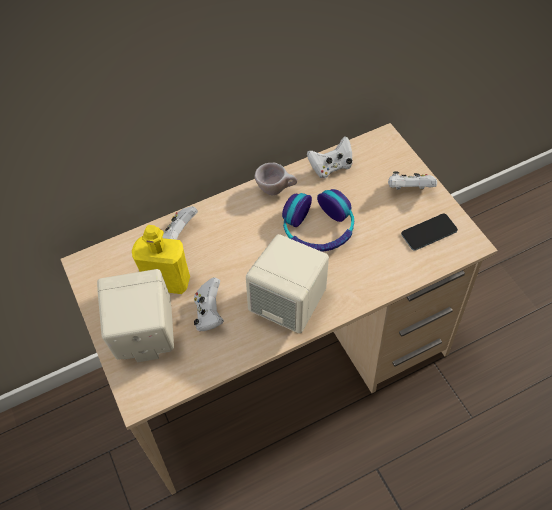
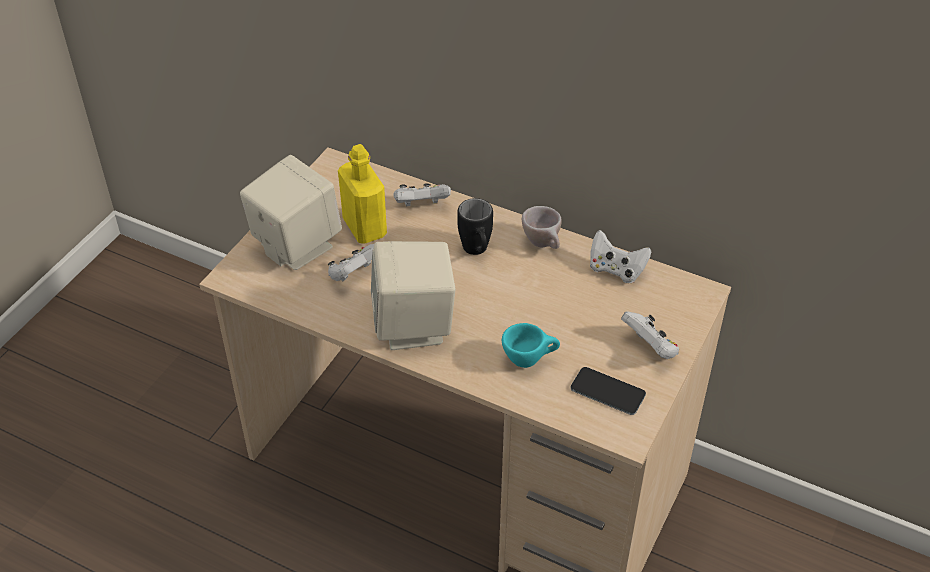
camera: 50 degrees right, 10 degrees down
(252, 230) = (477, 252): none -> black mug
(318, 229) = (525, 300): headphones -> none
(372, 257) = (529, 360): none -> turquoise cup

